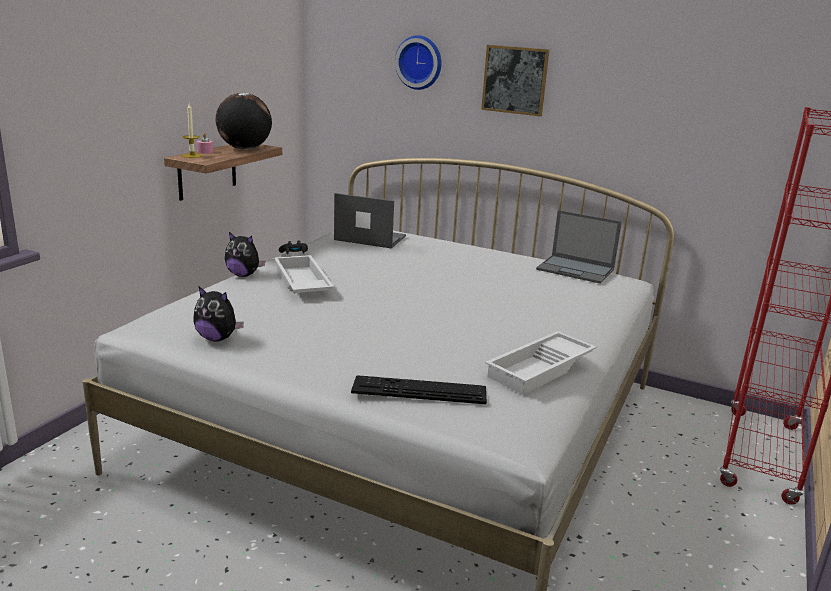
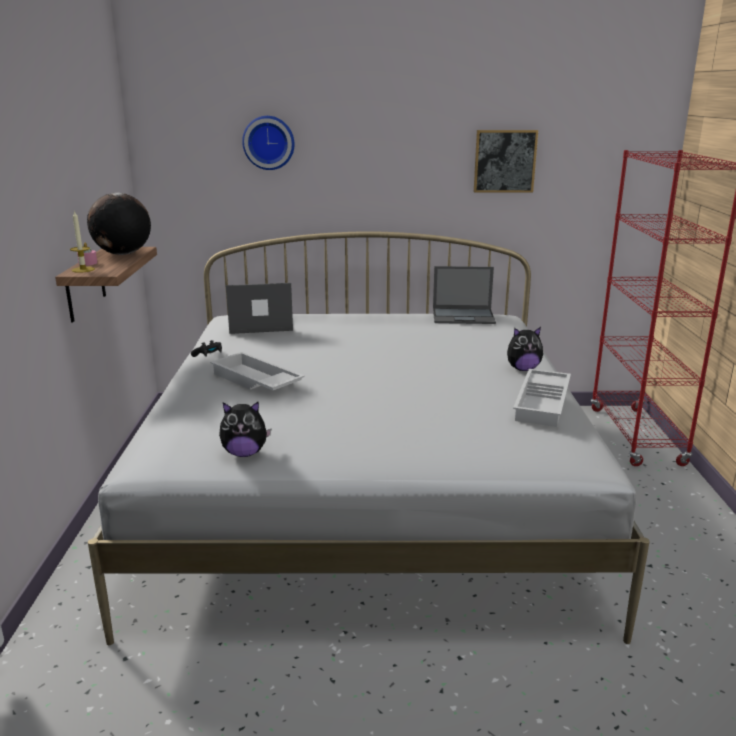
camera: 25 degrees left, 0 degrees up
(243, 275) = (184, 387): plush toy -> plush toy (522, 369)
(419, 390) = (480, 446): keyboard -> none
(515, 80) = (370, 151): picture -> picture (504, 161)

